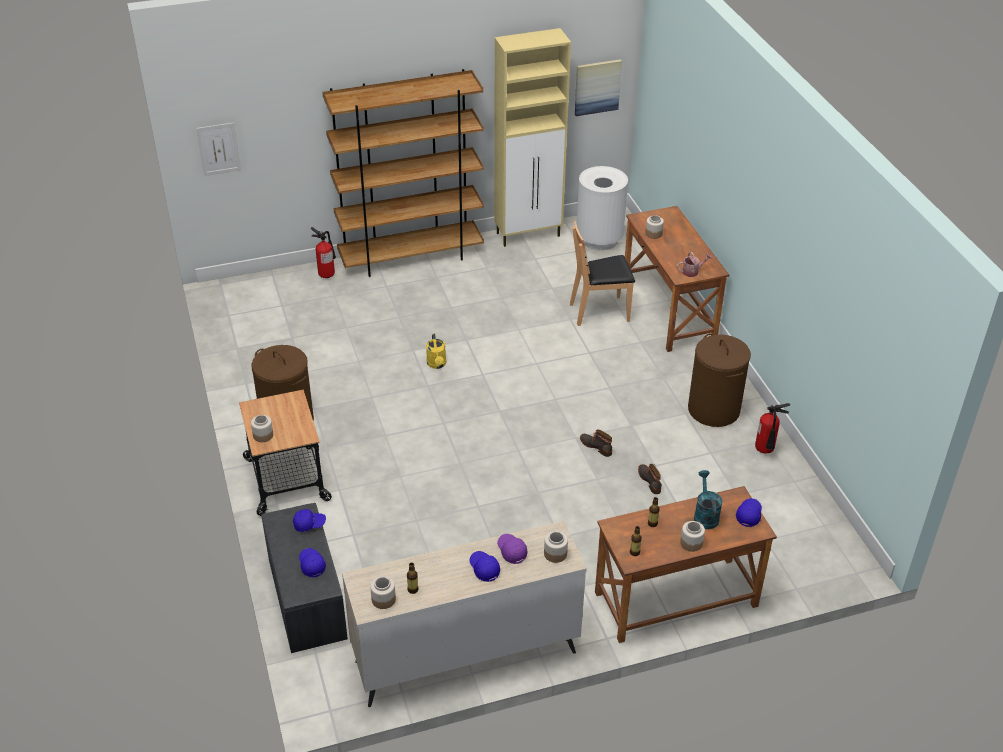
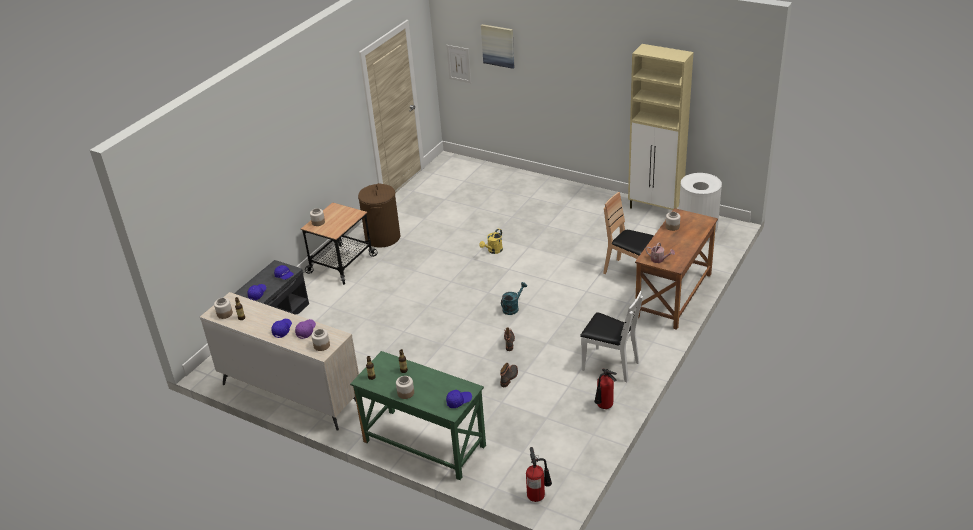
camera: 50 degrees right, 5 degrees down
(327, 273) = (510, 176): fire extinguisher -> fire extinguisher (538, 495)
(411, 257) = (567, 189): brown bookcase -> none
(597, 87) = (725, 111): picture -> picture (498, 45)
(676, 600) = (424, 444): brown desk -> green desk
(705, 515) = (437, 385): turquoise watering can -> turquoise watering can (512, 308)
(714, 410) = (610, 365): brown laundry basket -> white chair

